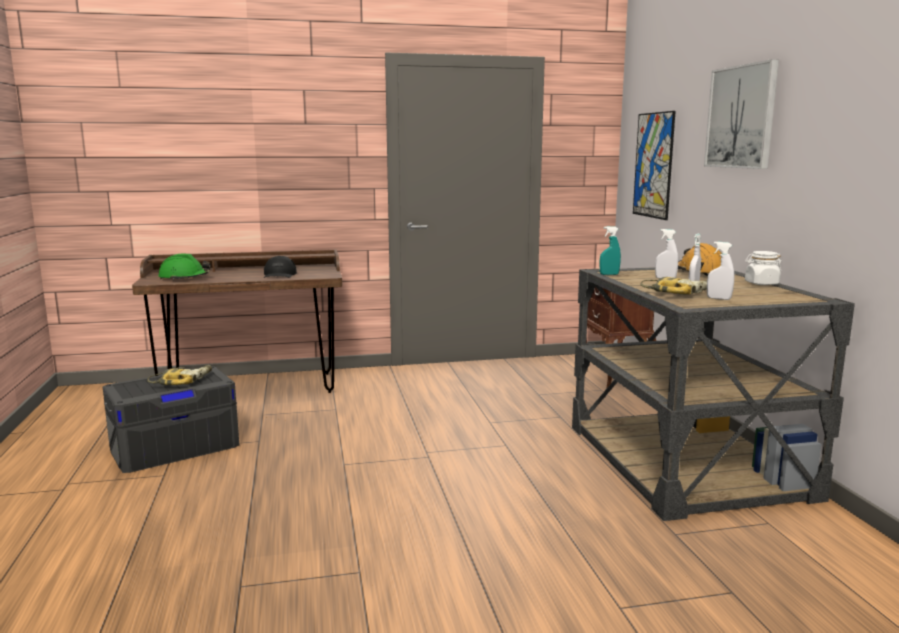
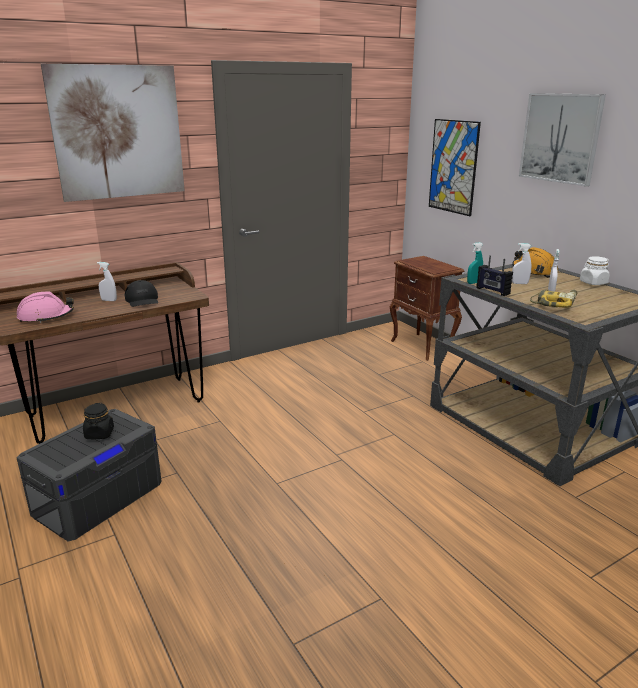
camera: 20 degrees left, 10 degrees up
(182, 381) = (99, 434): power drill -> black jar
(184, 278) = (46, 317): green hard hat -> pink hard hat
(286, 118) = (118, 132): none -> picture
(619, 280) = (492, 291): none -> radio
(718, 298) = (589, 307): white spray bottle -> white spray bottle (109, 300)

